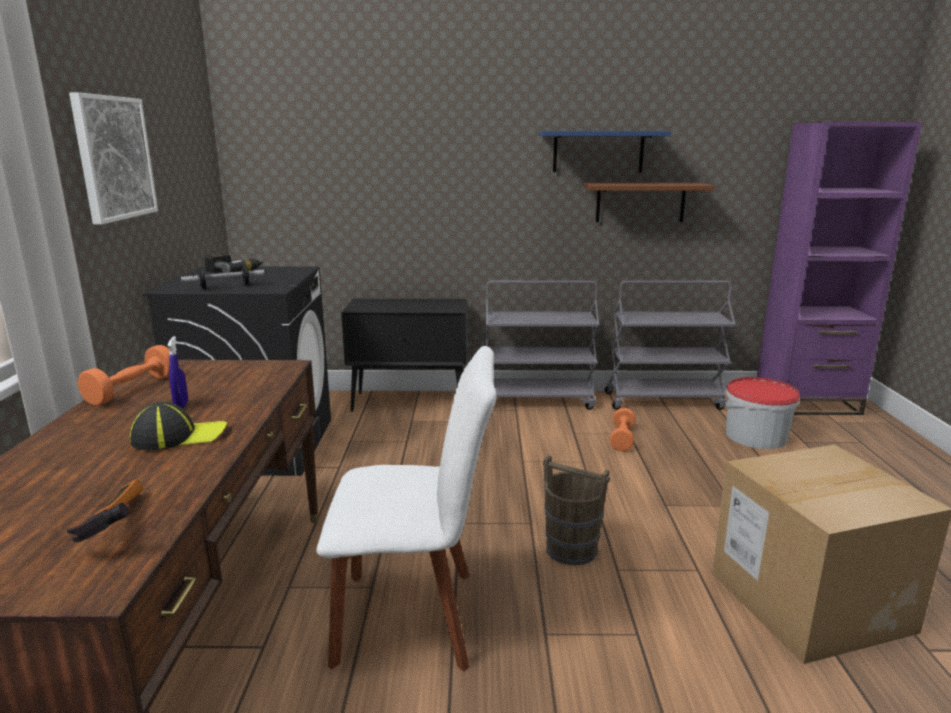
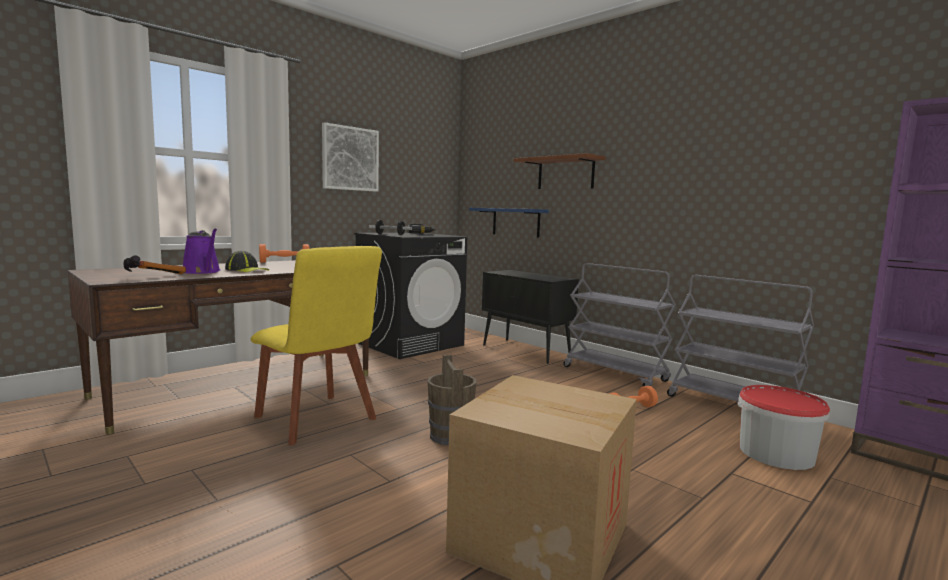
camera: 45 degrees right, 10 degrees down
(132, 473) = (202, 272): none -> purple watering can
(181, 406) = (279, 266): blue spray bottle -> none
(415, 617) = (318, 420): white chair -> yellow chair
(598, 151) = (689, 158): blue shelf -> blue shelf (516, 222)
(640, 202) = (728, 204): brown shelf -> brown shelf (565, 173)

